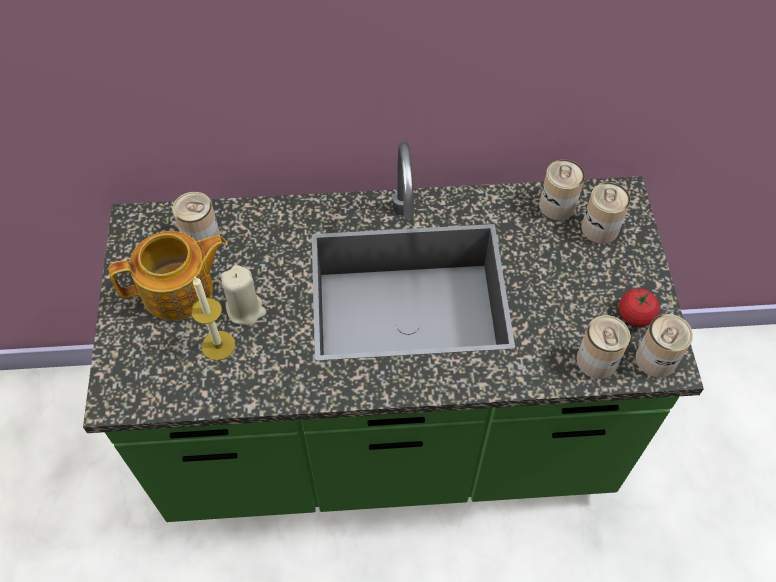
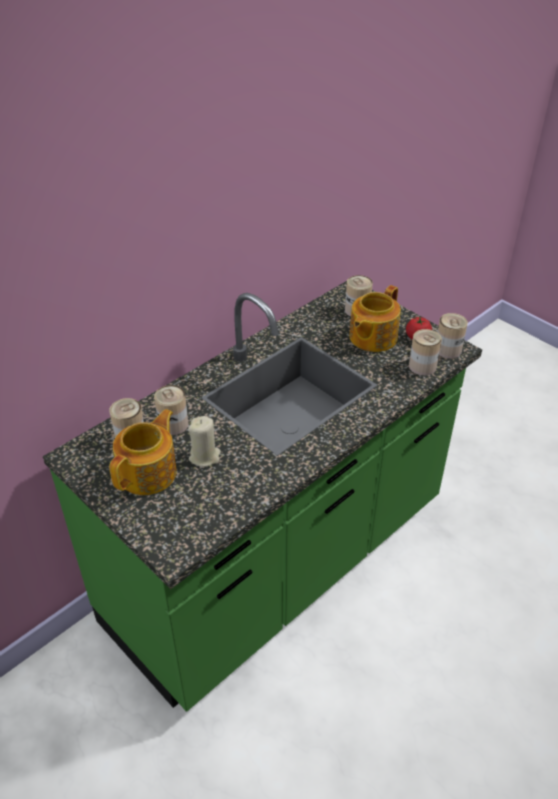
camera: 40 degrees left, 15 degrees down
(218, 345) = (209, 484): candle -> none
(557, 205) = (324, 312): can -> can (173, 424)
(577, 278) = (372, 337): none -> teapot

